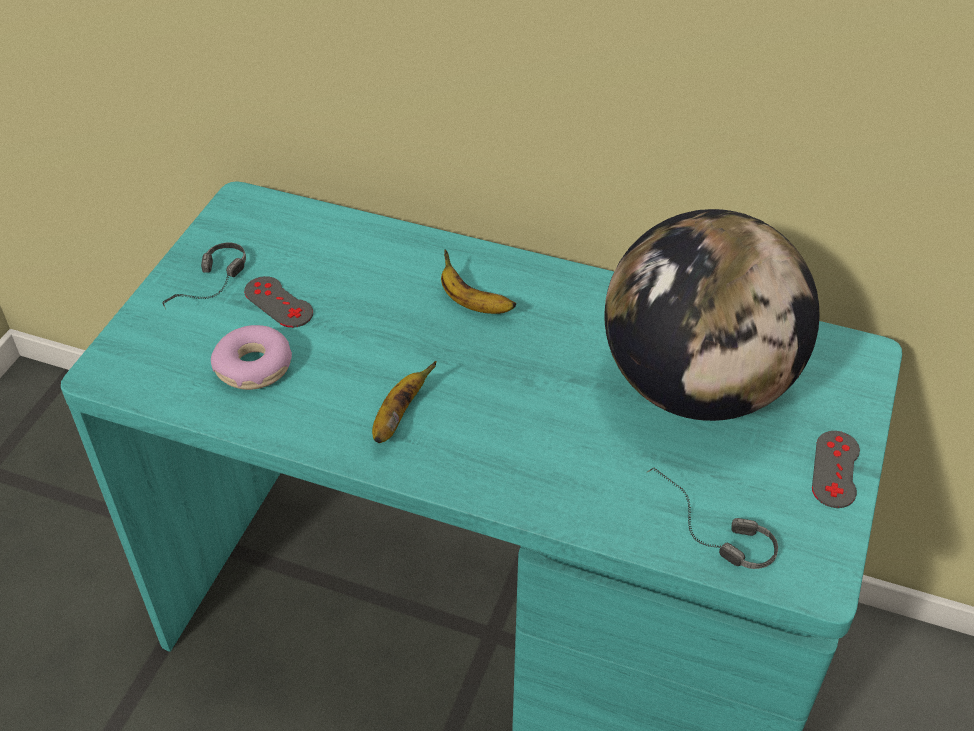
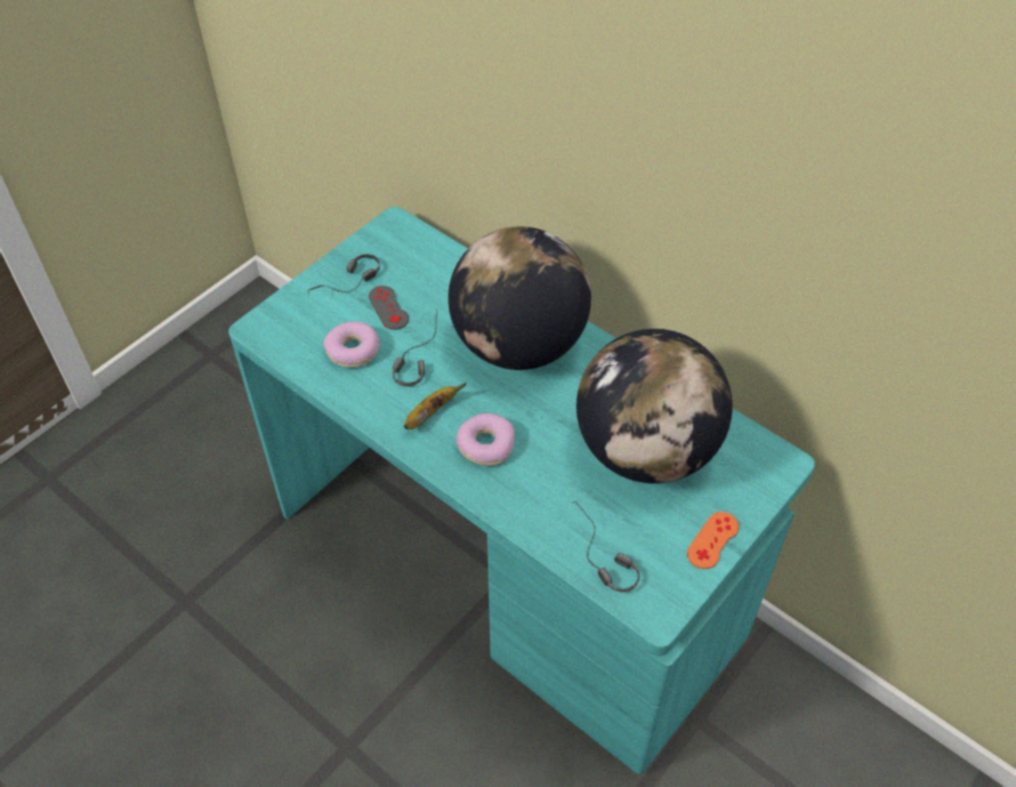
camera: 20 degrees right, 5 degrees up
(342, 349) = (415, 354): none -> headphones
(472, 303) = (518, 345): banana -> globe
(490, 436) = (485, 445): none -> donut
(835, 469) = (713, 540): grey game controller -> orange game controller

